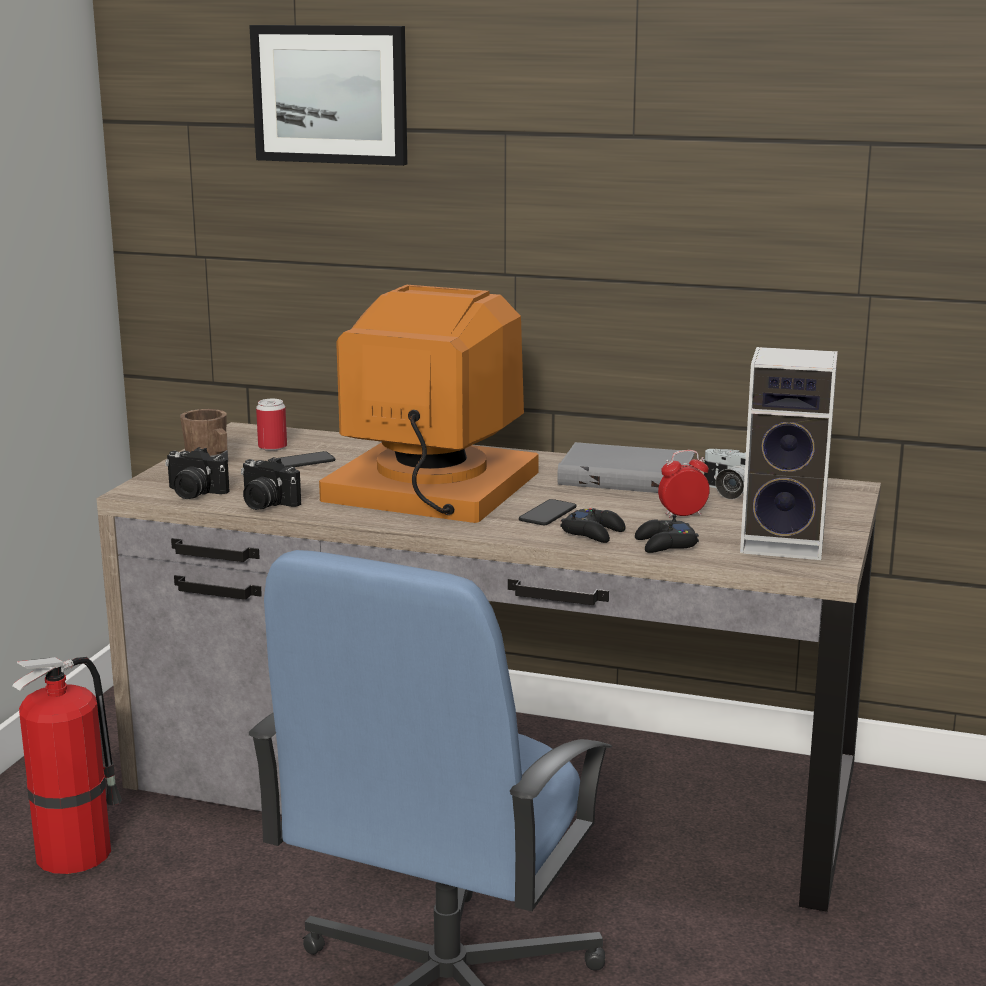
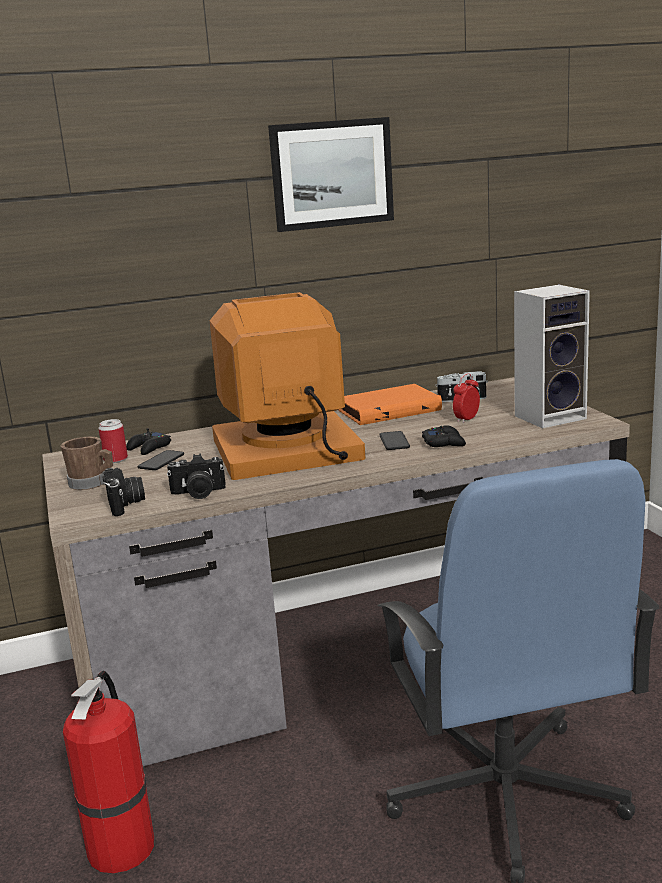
camera: 35 degrees left, 0 degrees up
(193, 493) = (126, 504): camera -> camera turned 90 degrees counterclockwise
(330, 94) = (100, 164): picture -> picture (331, 174)
(628, 476) = (388, 409): grey book -> orange book
(665, 544) = (496, 436): black game controller -> black game controller (149, 448)

